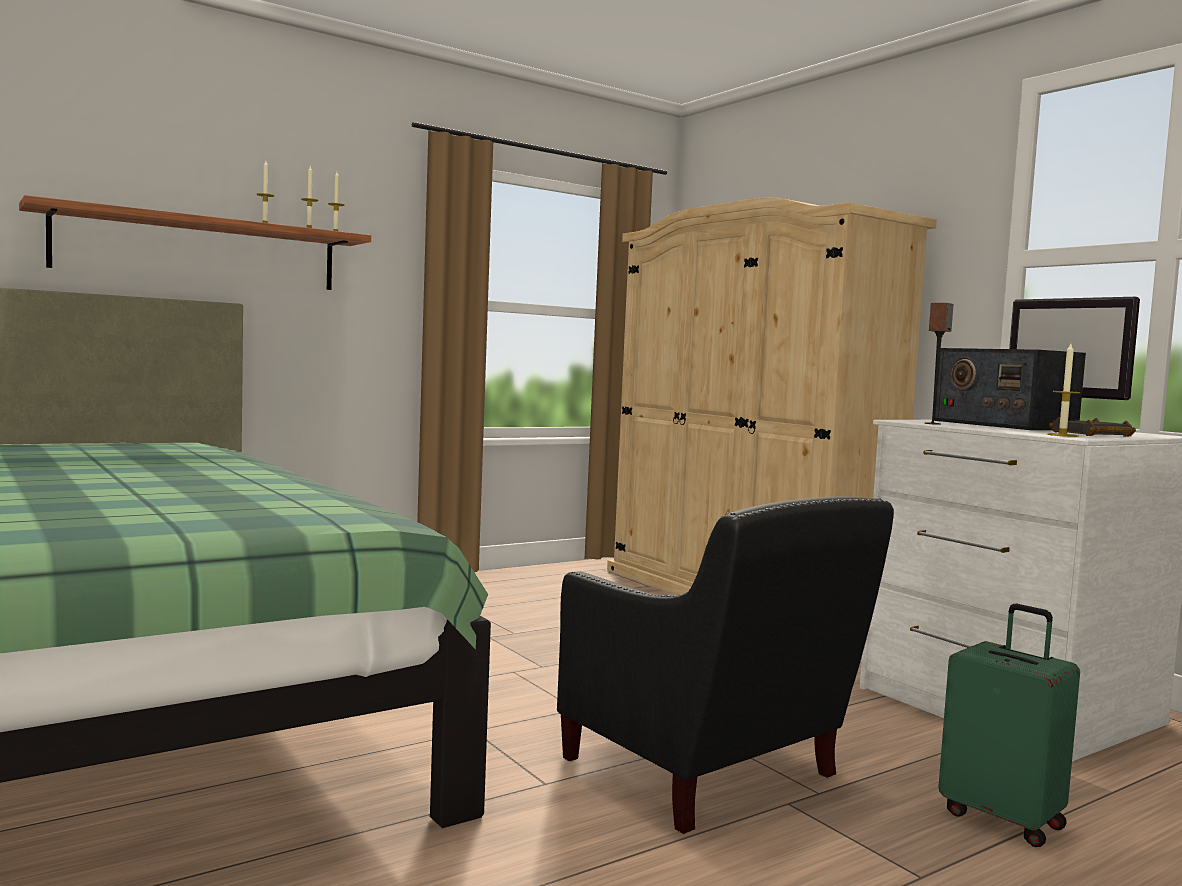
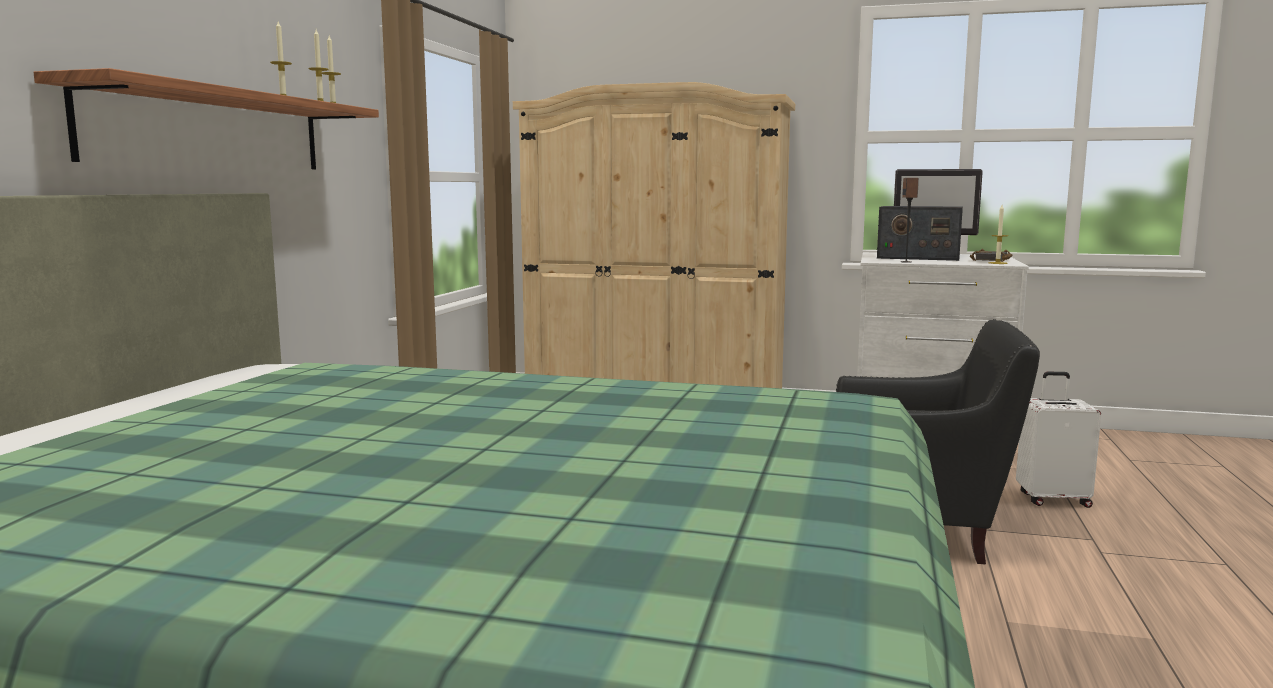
camera: 40 degrees left, 5 degrees up
(1003, 818) = (1052, 499): green suitcase -> white suitcase

